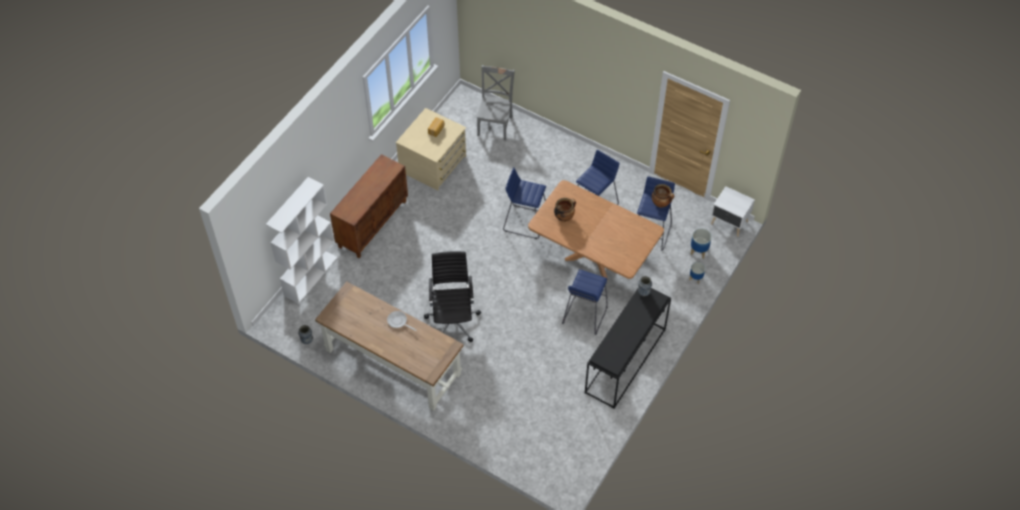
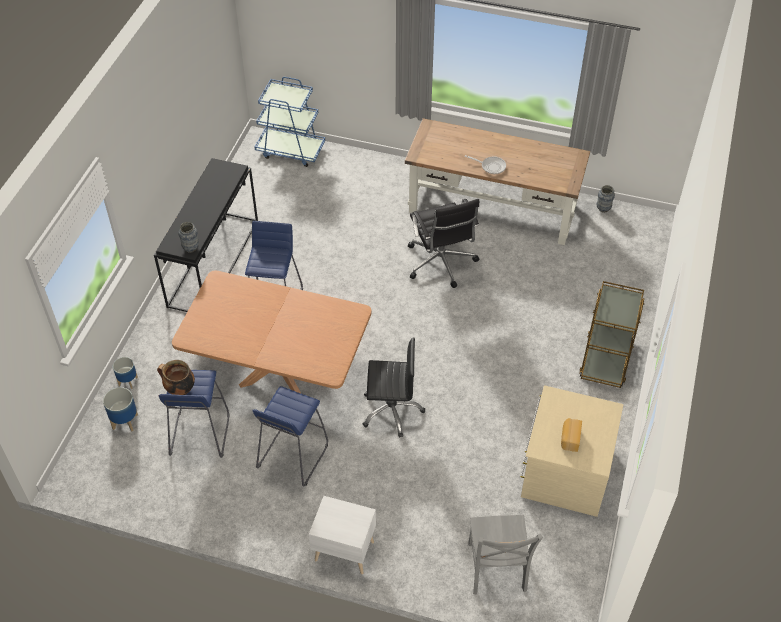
camera: 165 degrees right, 5 degrees down
(310, 276) = (645, 277): white bookcase -> none
(372, 223) = (605, 360): brown cabinet -> brown cart
(525, 221) = (391, 410): blue stool -> black office chair
(541, 464) = (291, 150): none -> blue cart
(564, 217) = (322, 329): cooking pot -> none
(729, 223) = (78, 476): white nightstand -> white nightstand (344, 550)

